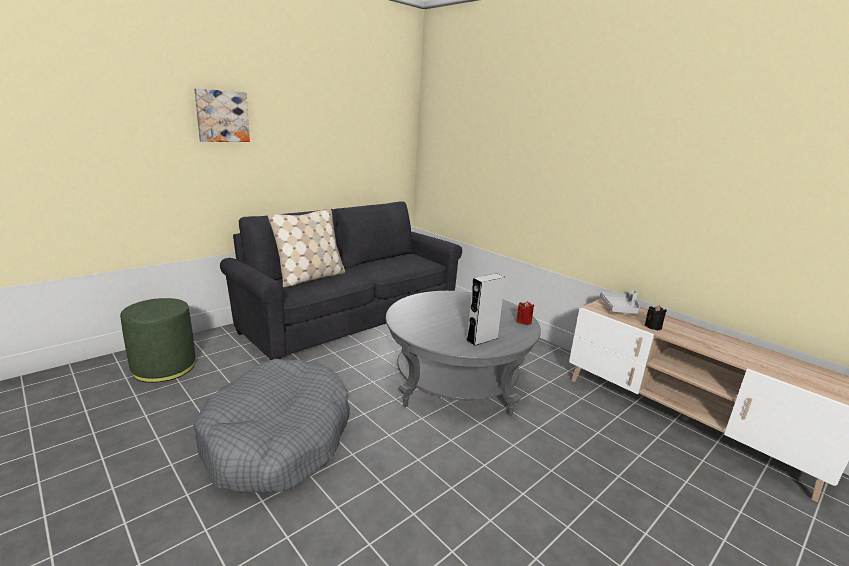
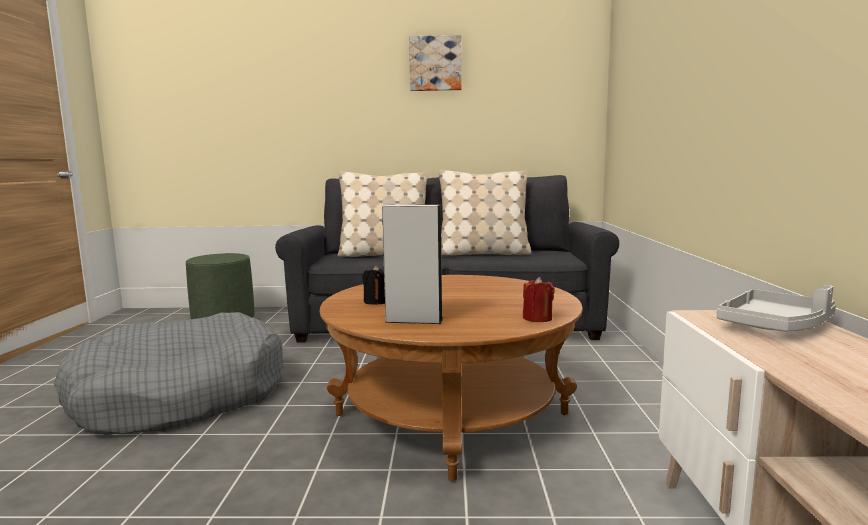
camera: 45 degrees right, 10 degrees down
(222, 116) = (327, 73): picture -> picture (435, 64)
(373, 264) = (483, 253): none -> beige pillow
(456, 381) = (451, 414): grey coffee table -> brown coffee table
(653, 327) = (796, 361): black candle -> black candle (376, 301)

